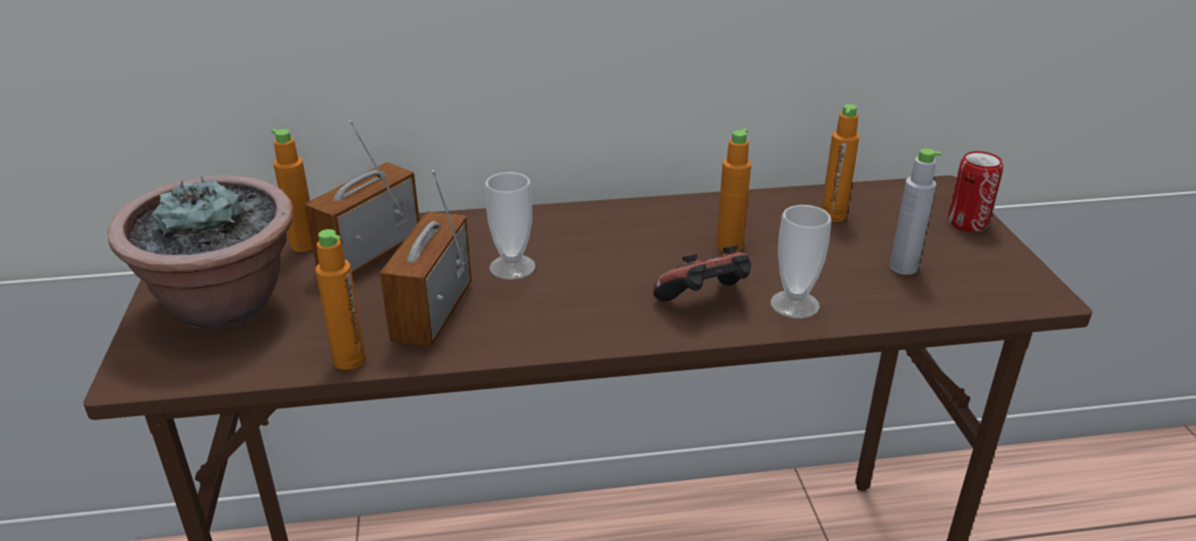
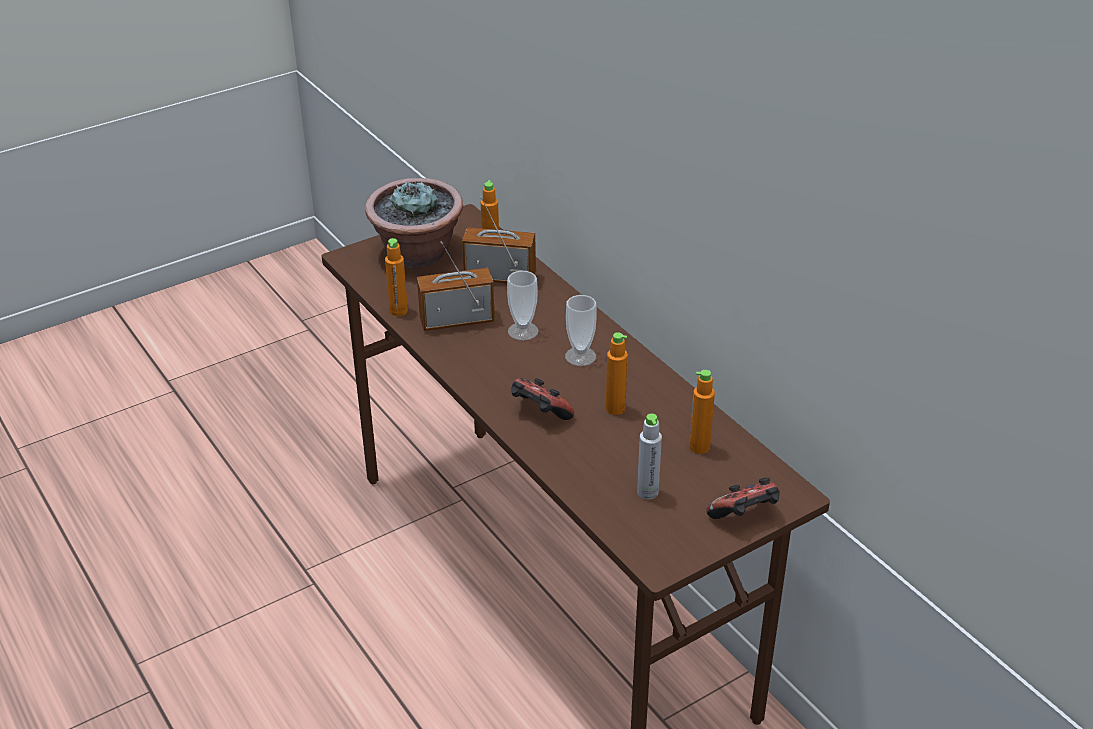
camera: 65 degrees right, 5 degrees up
(794, 304) = (562, 451): cup -> cup (580, 356)
(967, 223) = (745, 517): can -> game controller

